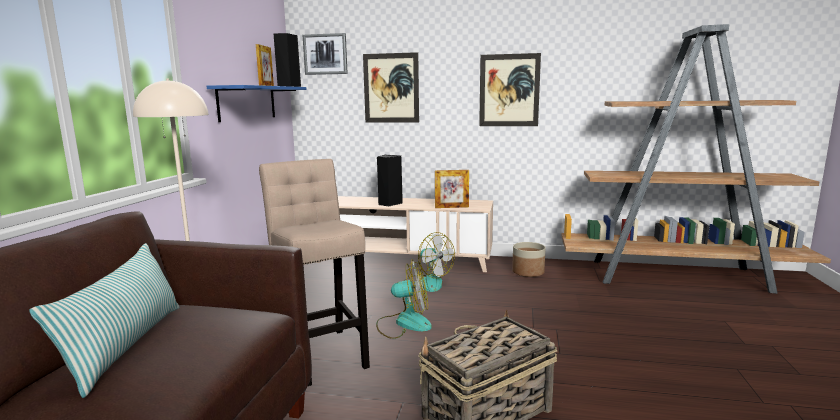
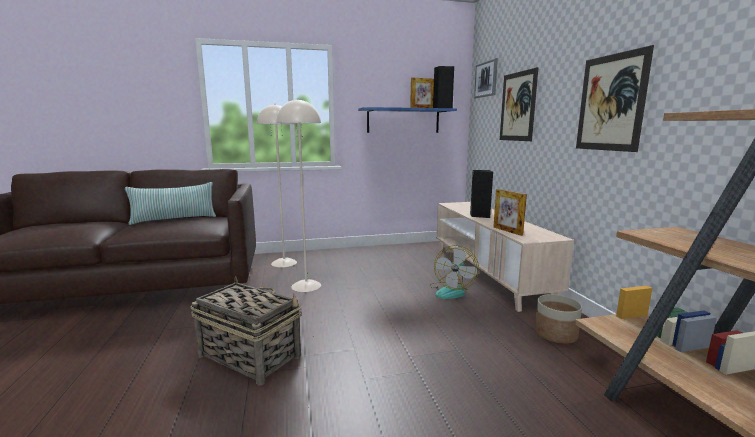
camera: 65 degrees right, 0 degrees up
(322, 353) = (306, 286): beige stool -> beige floor lamp
(404, 323) = (366, 299): fan -> none

